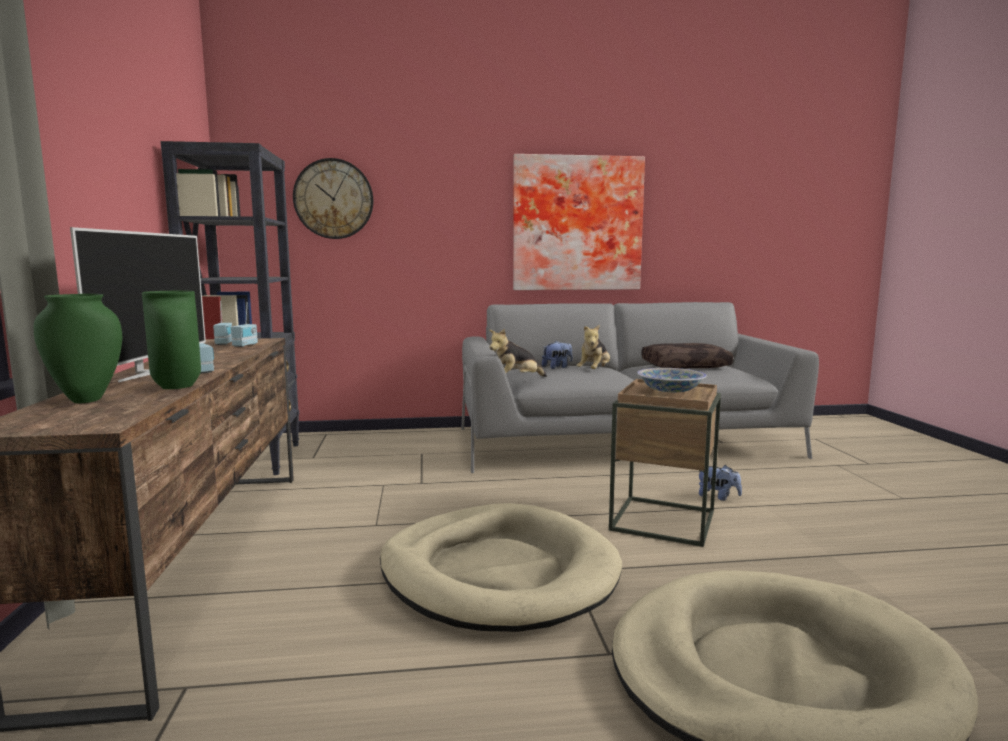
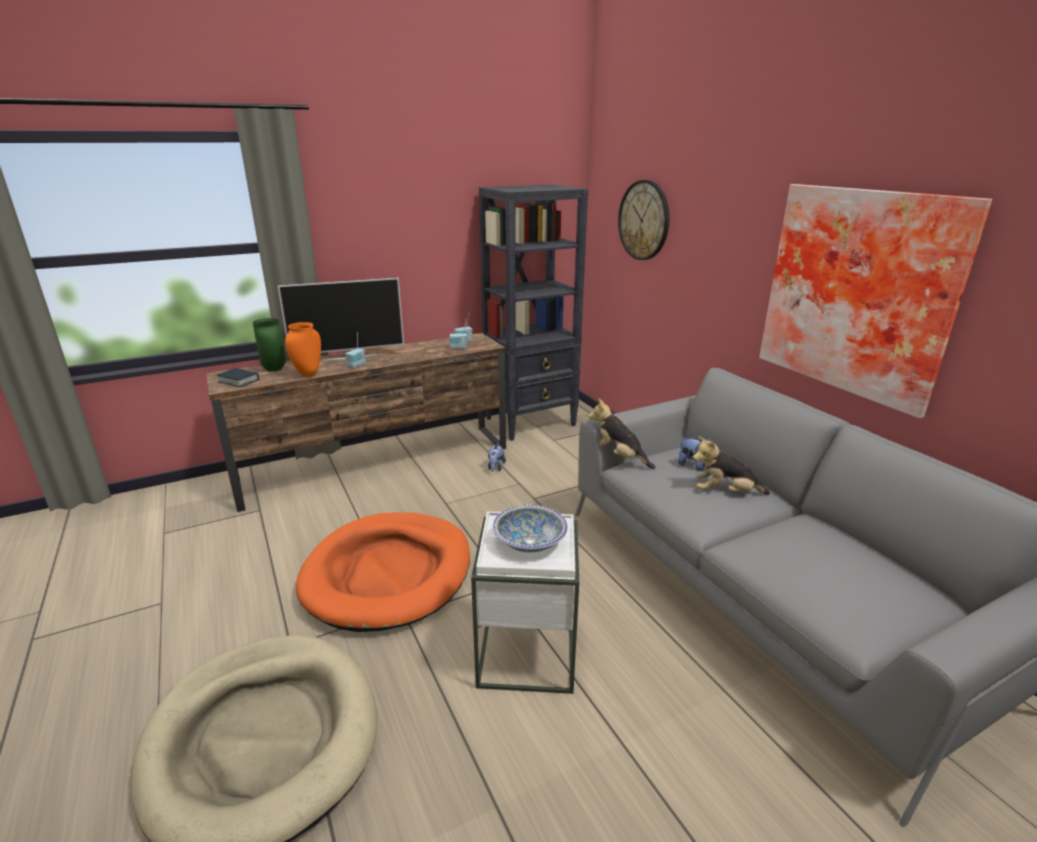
camera: 70 degrees right, 15 degrees up
(91, 416) = (239, 381): none -> book
(179, 387) = (308, 375): green vase -> orange vase
(498, 573) = (388, 574): beige dog bed -> orange dog bed
(663, 521) = (526, 653): brown side table -> white side table
(685, 366) = (833, 556): brown pillow -> none
(718, 497) = (623, 696): plush toy -> plush toy (495, 467)

